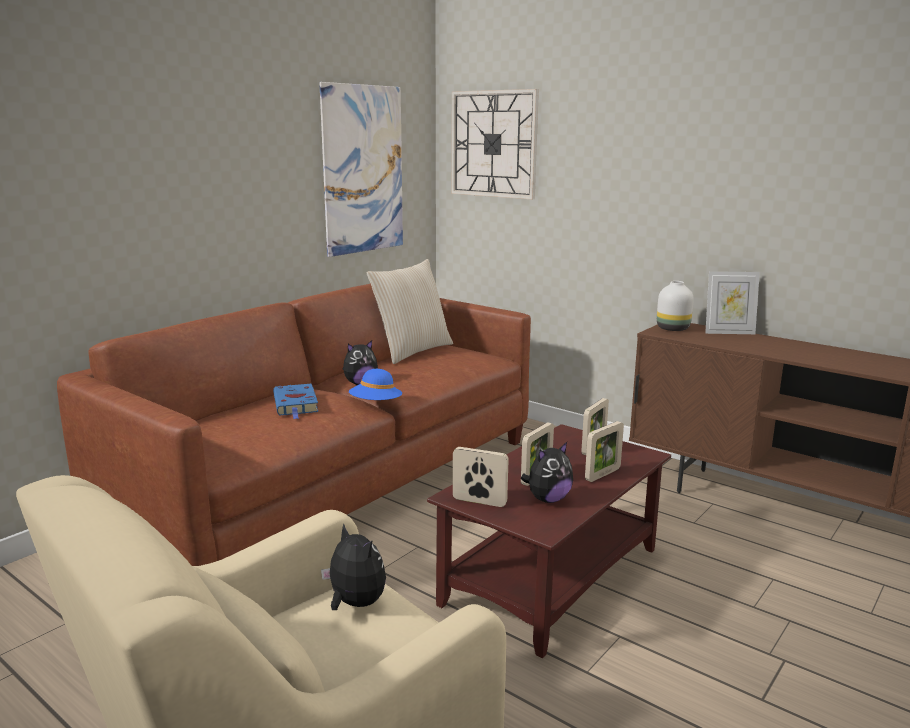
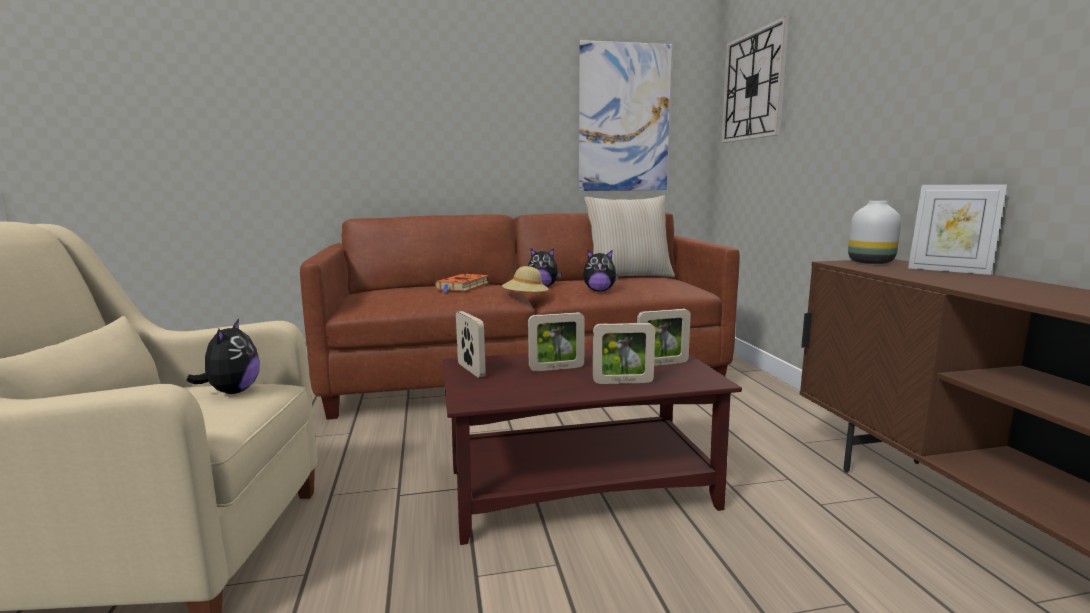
camera: 40 degrees right, 5 degrees down
(296, 404) = (462, 286): blue book -> orange book
(376, 405) = (525, 299): blue hat -> beige hat
(547, 499) = (527, 383): plush toy -> plush toy (599, 291)

